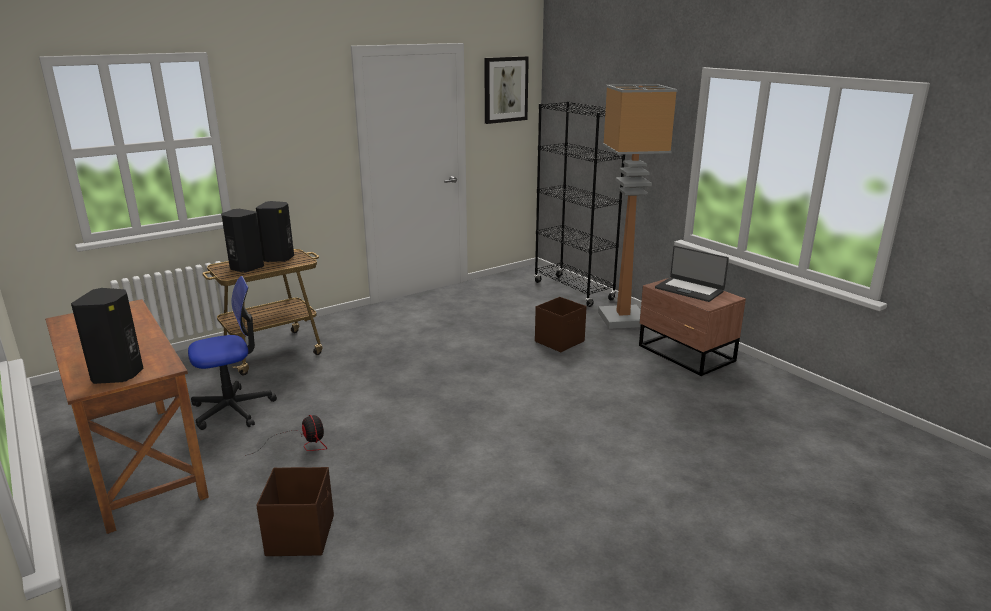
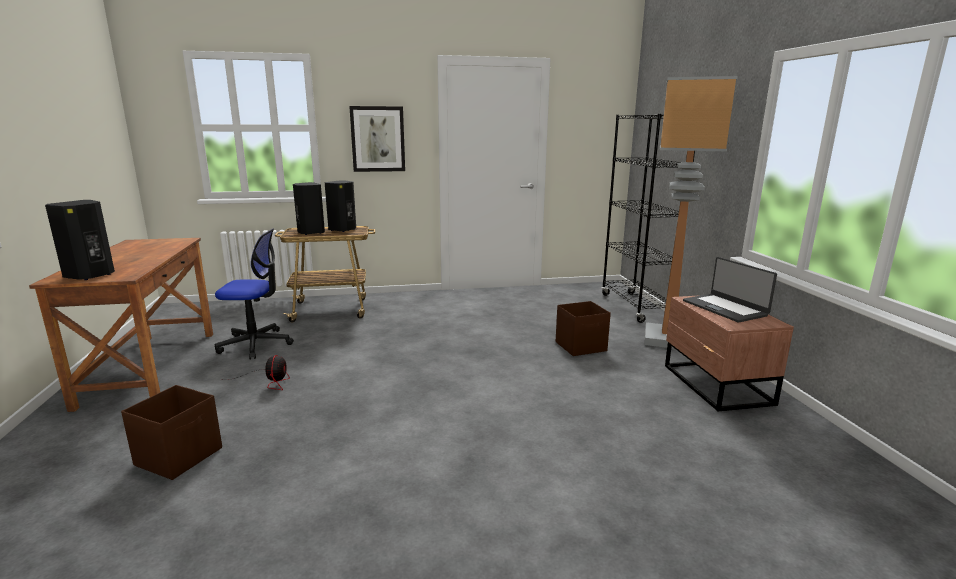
camera: 25 degrees right, 5 degrees down
(505, 89) = (593, 105): picture -> picture (378, 139)

